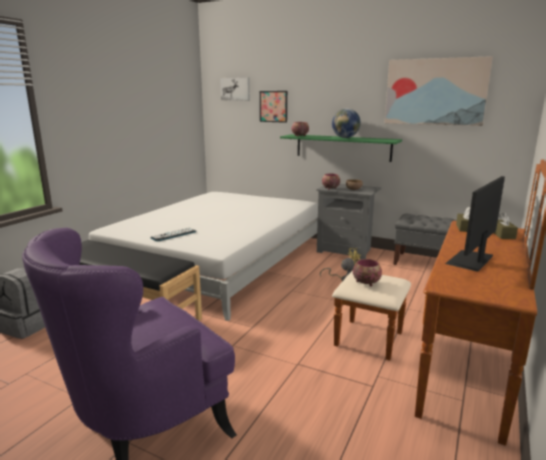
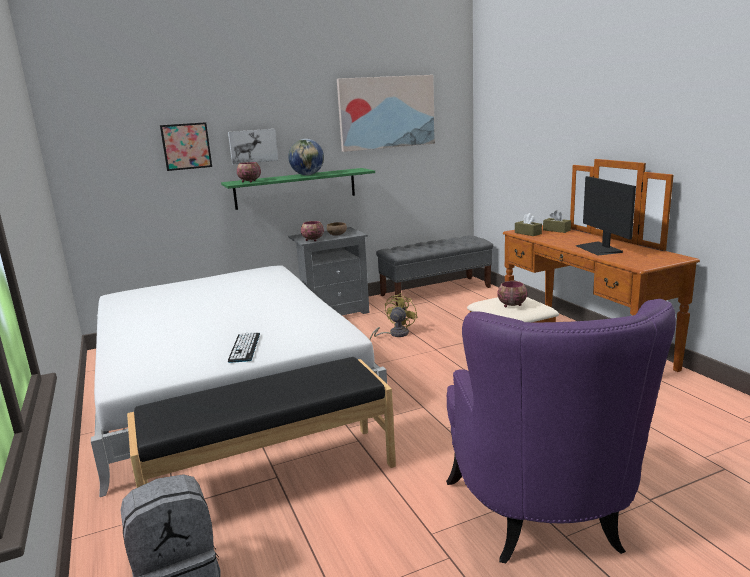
camera: 50 degrees left, 0 degrees up
(235, 89) = (112, 125): picture -> picture (253, 146)

